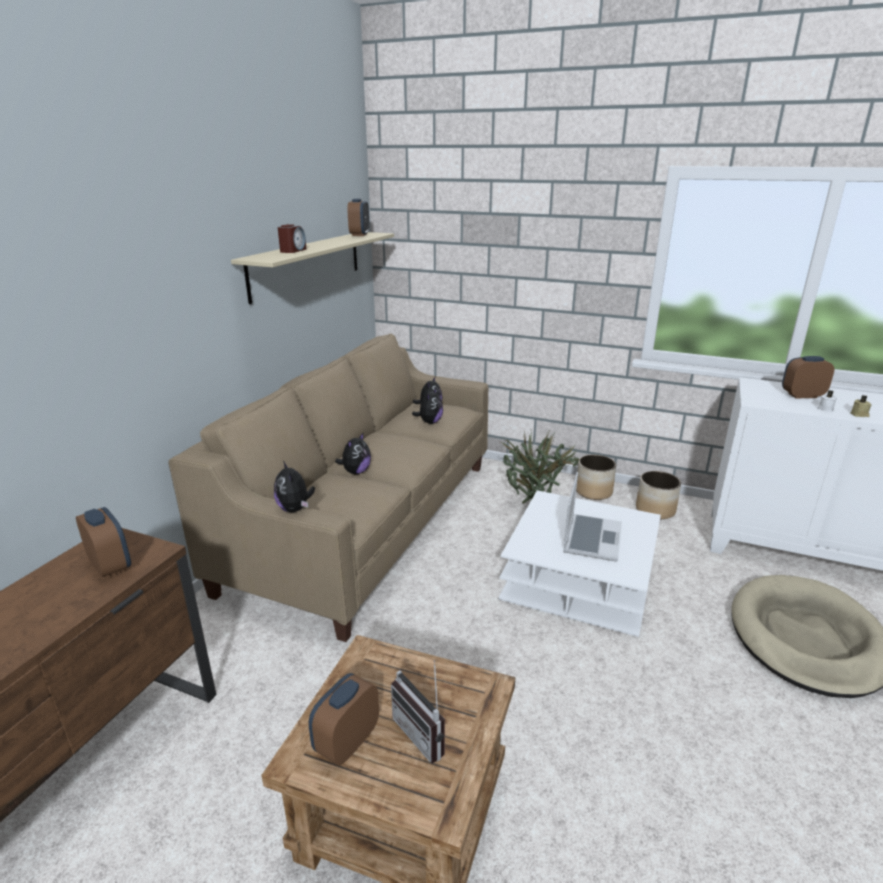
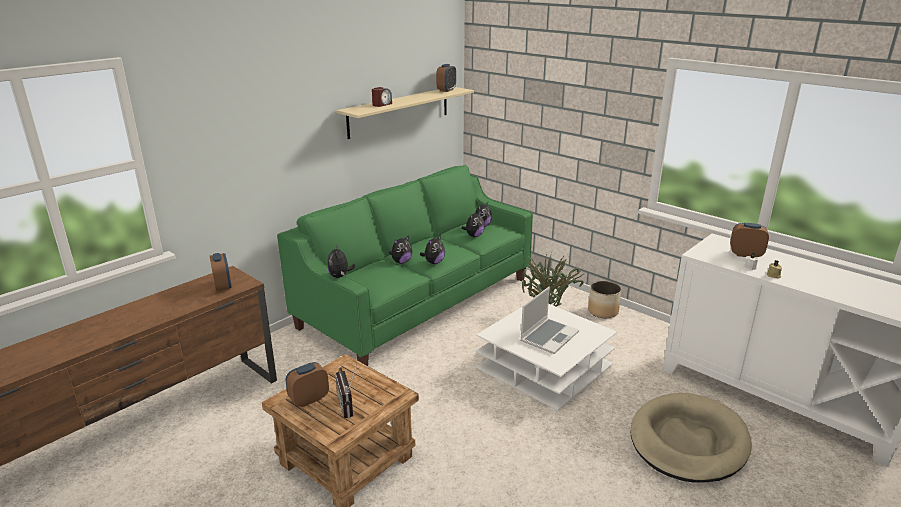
camera: 20 degrees right, 0 degrees up
(368, 522) = (418, 302): beige sofa -> green sofa
(403, 465) = (433, 262): none -> plush toy
(655, 510) = (644, 334): planter -> none

